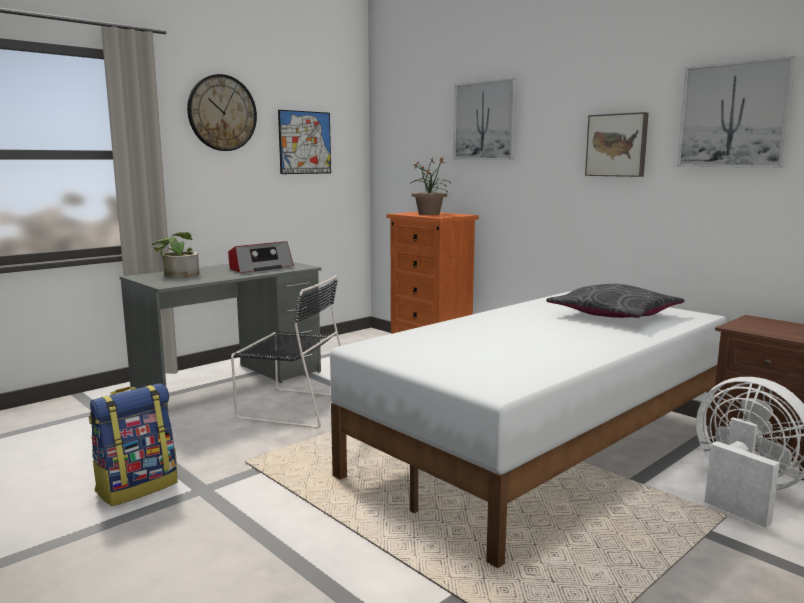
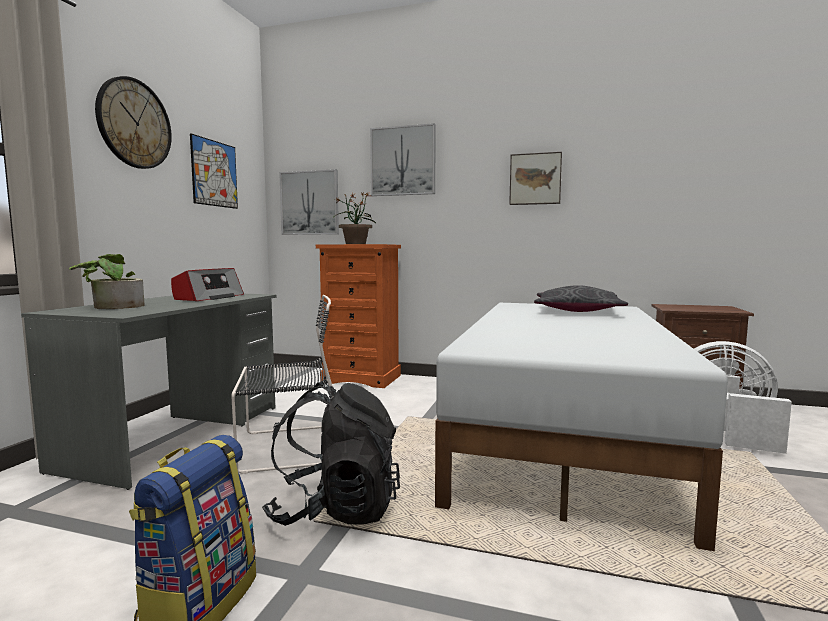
camera: 30 degrees left, 5 degrees down
(266, 459) = (336, 510): none -> black backpack
(734, 115) = (632, 154): picture -> picture (310, 203)

